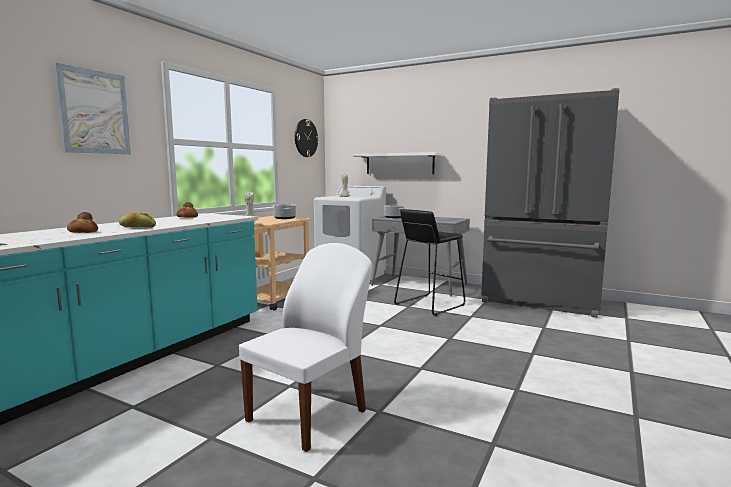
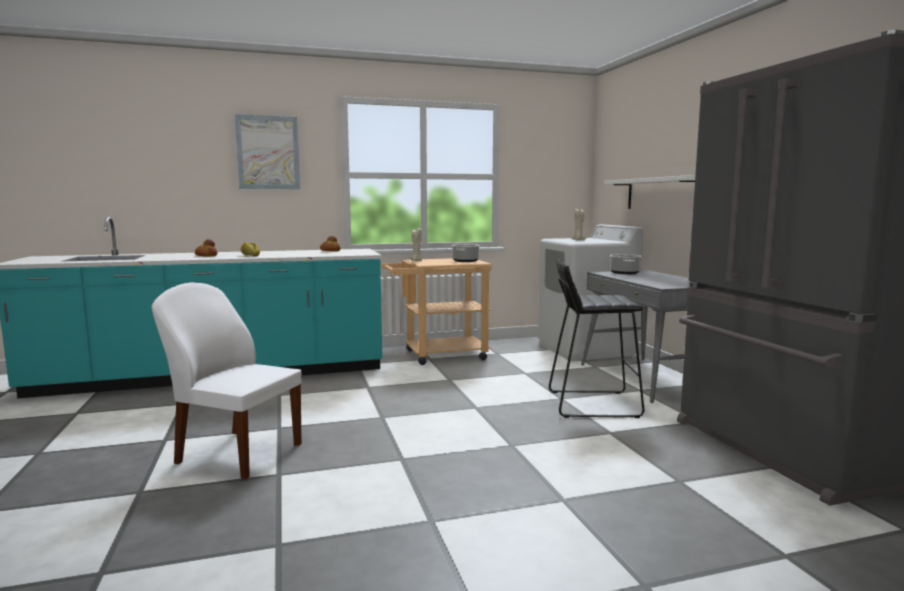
camera: 45 degrees right, 0 degrees up
(306, 138) = (554, 161): wall clock -> none
(309, 414) = (237, 453): white chair -> white chair turned 150 degrees counterclockwise

